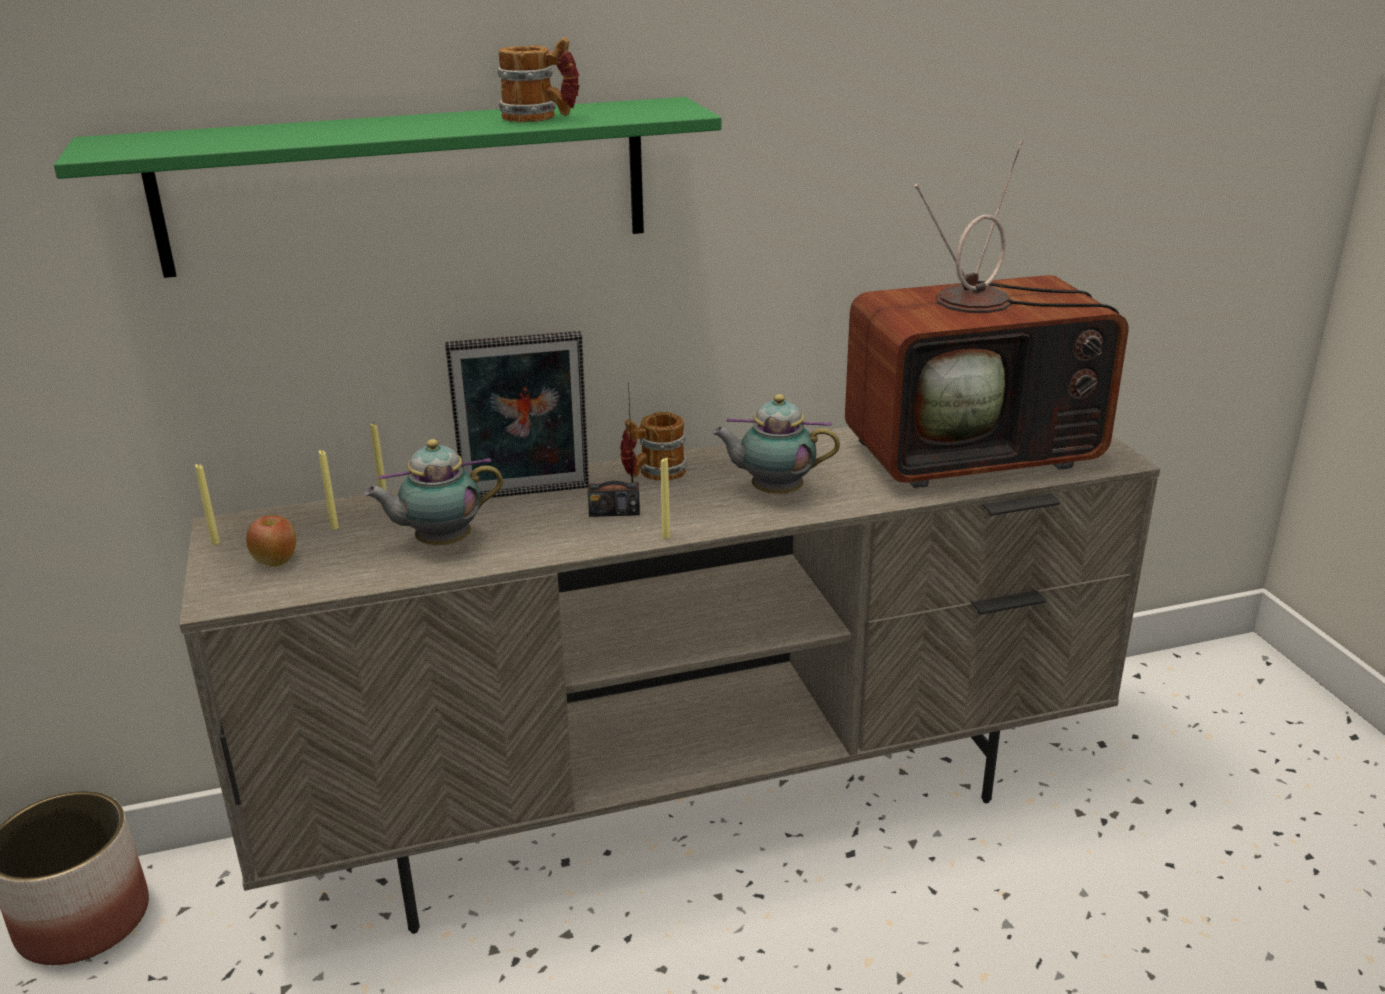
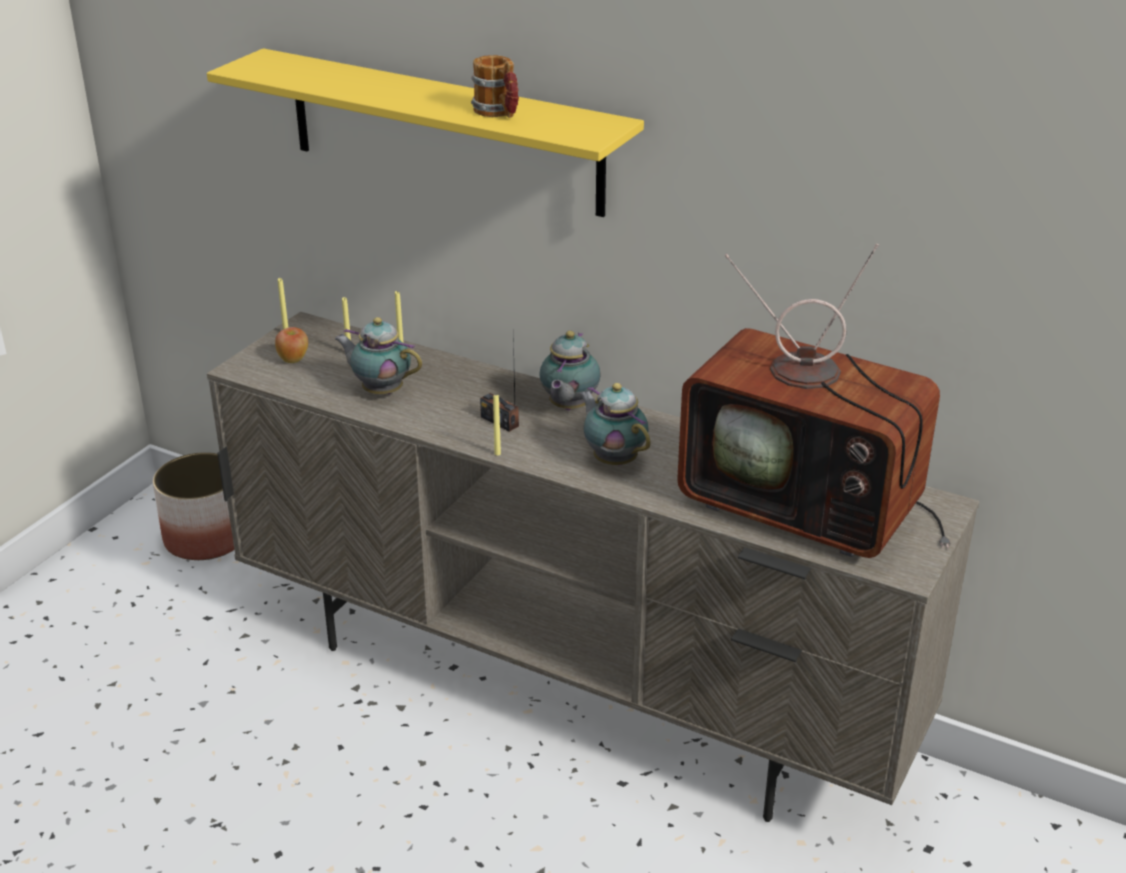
camera: 45 degrees right, 5 degrees up
(406, 186) = (443, 132): green shelf -> yellow shelf
(526, 495) = (473, 384): picture frame -> none
(654, 473) = (568, 408): mug -> teapot

